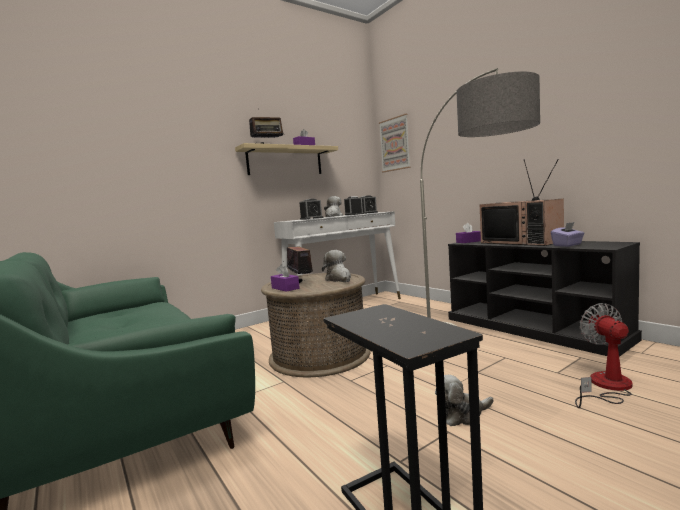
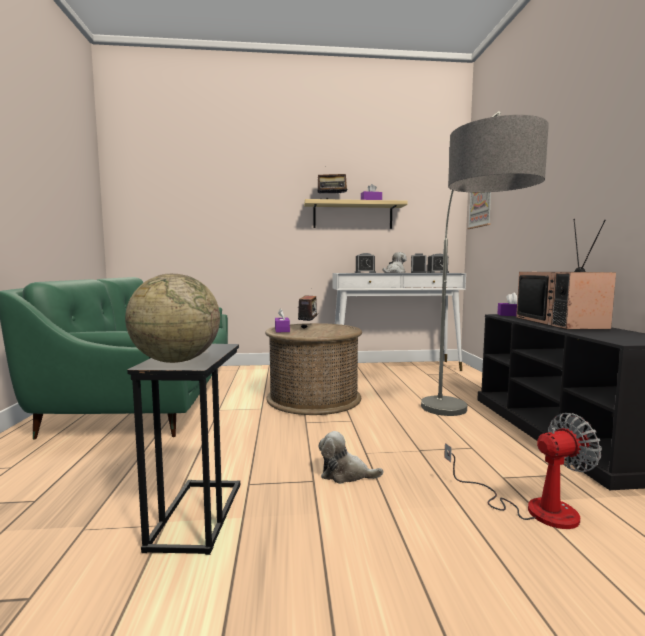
camera: 30 degrees right, 0 degrees up
(339, 279) = (336, 331): plush toy -> none
(414, 334) = (176, 361): none -> globe
(567, 245) = (594, 333): purple tissue box -> none
(606, 387) = (532, 508): fan -> fan turned 45 degrees clockwise

